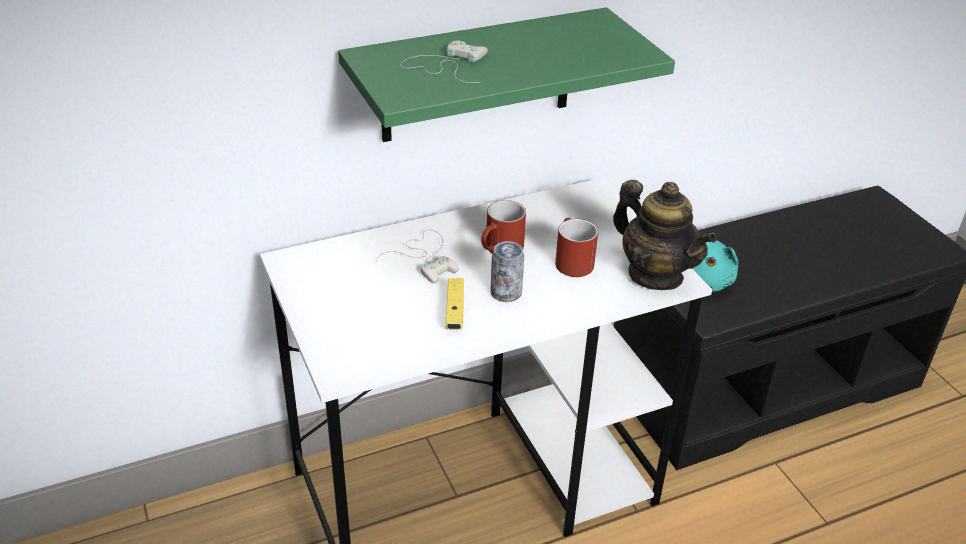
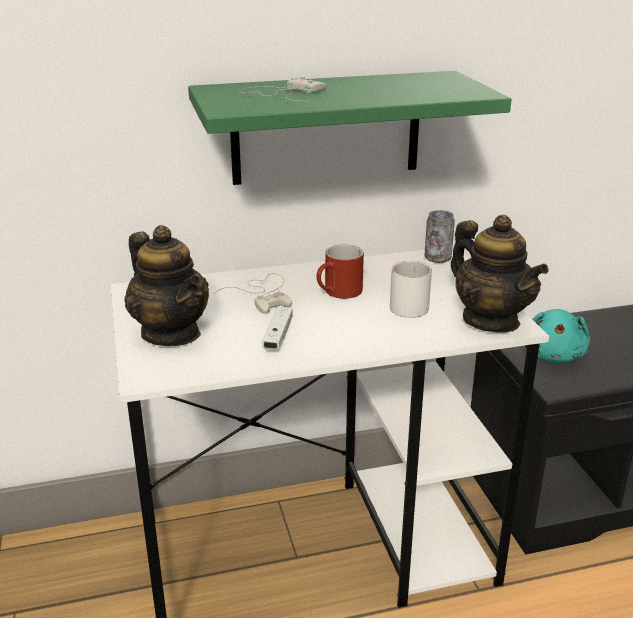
camera: 10 degrees right, 10 degrees down
(347, 316) = (171, 333): none -> teapot
(454, 311) = (278, 336): yellow game controller -> white game controller
(506, 293) = (333, 326): can -> can (437, 258)
(570, 261) = (406, 305): red mug -> white mug

